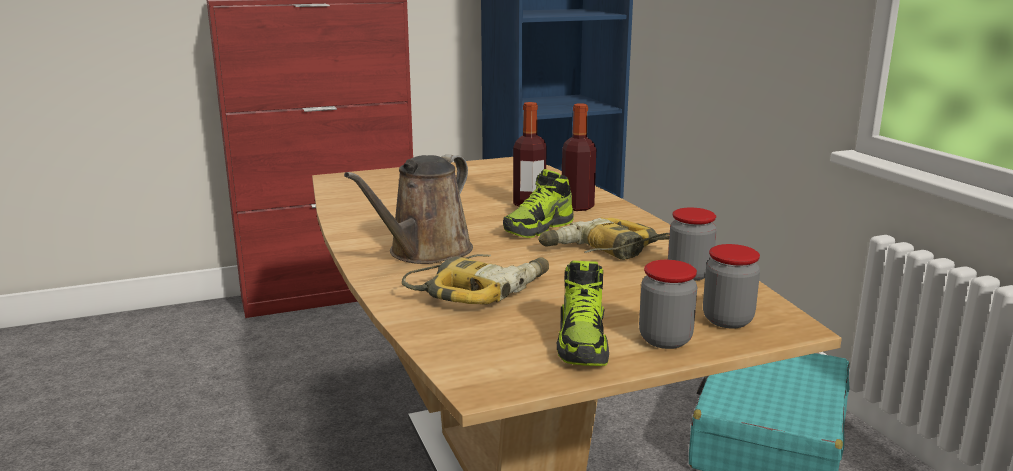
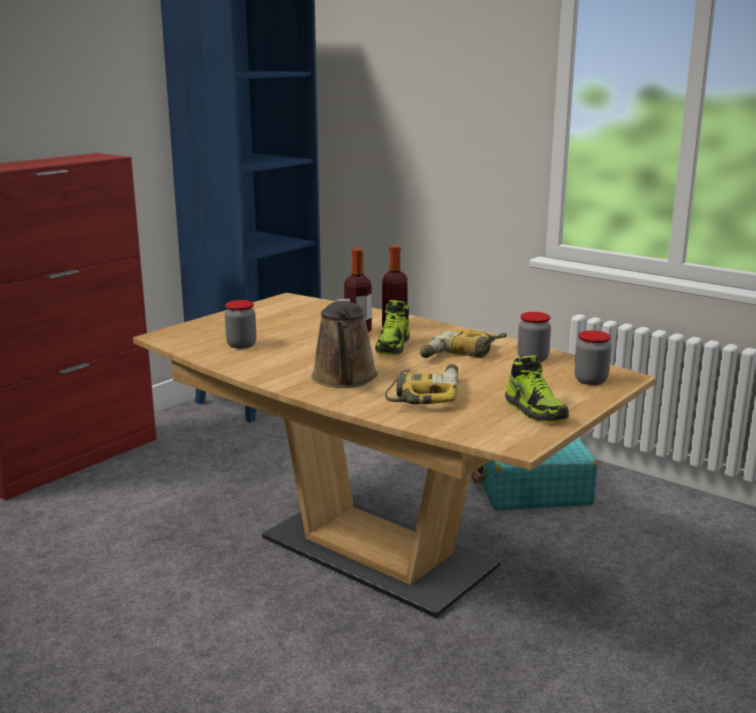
camera: 30 degrees left, 0 degrees up
(665, 339) = (574, 398): jar -> jar (241, 345)

